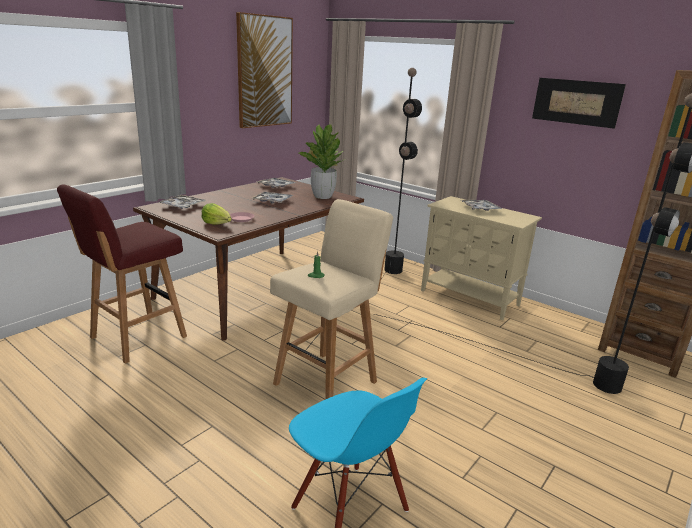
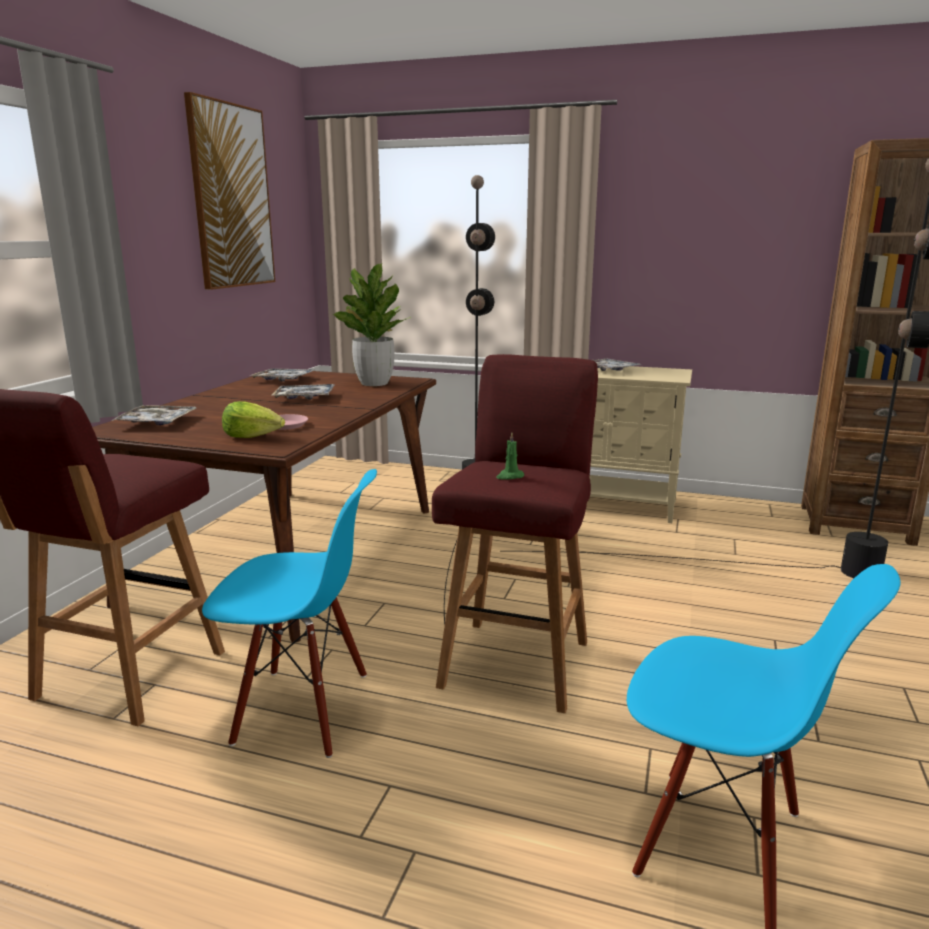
camera: 20 degrees left, 5 degrees down
(201, 376) = (302, 709): none -> blue chair
(327, 382) = (517, 661): beige stool -> red stool
(576, 102) = (713, 206): picture -> none

